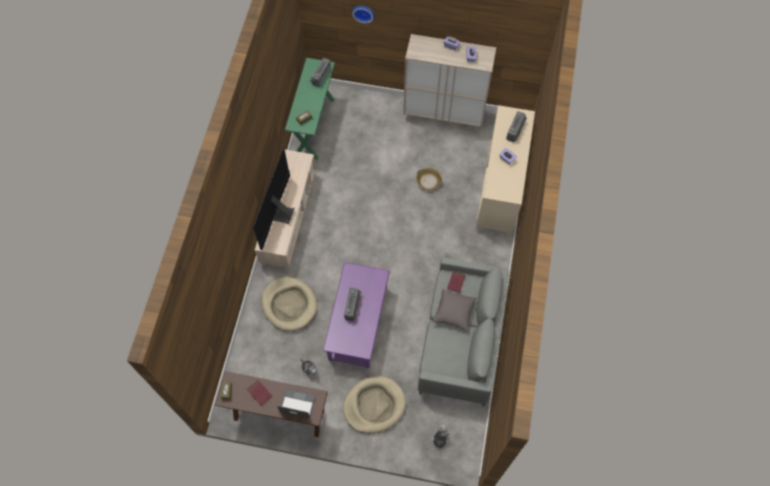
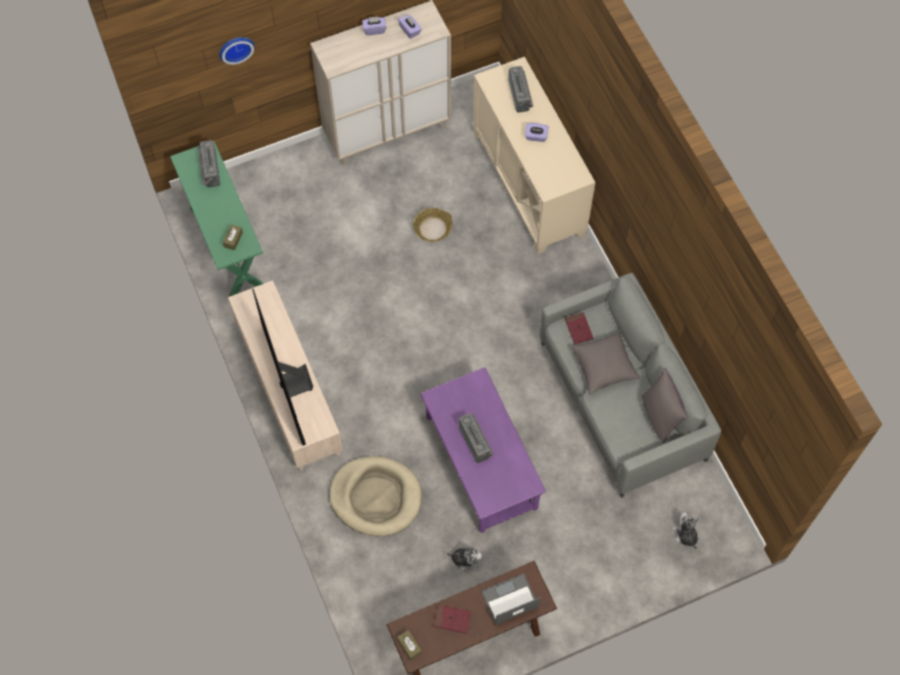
camera: 35 degrees left, 0 degrees up
(374, 405) = (578, 549): beige dog bed -> none
(464, 360) = (660, 416): none -> grey pillow

